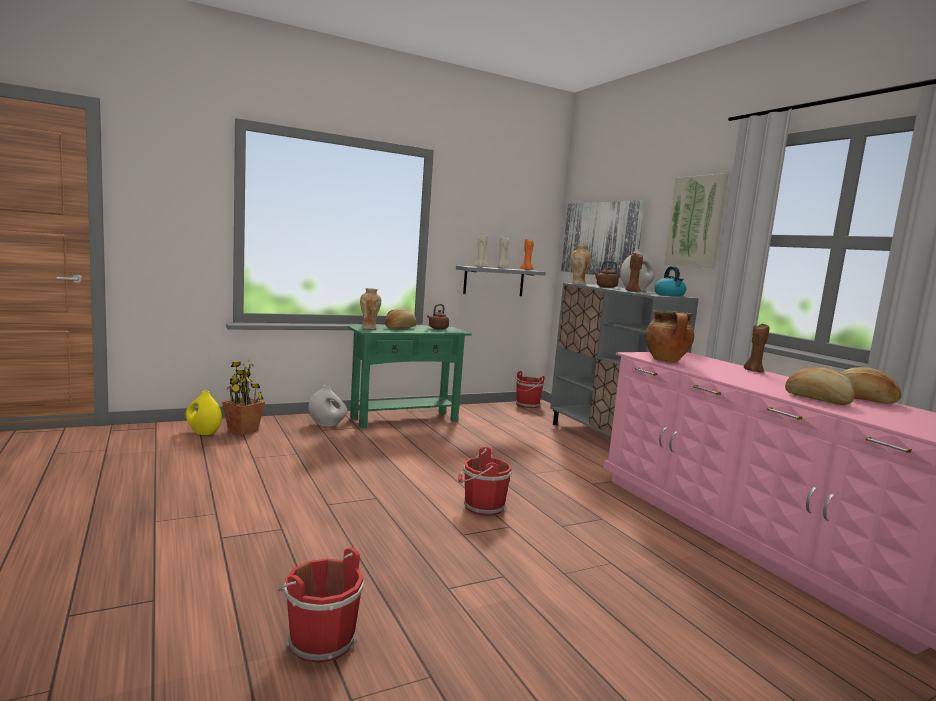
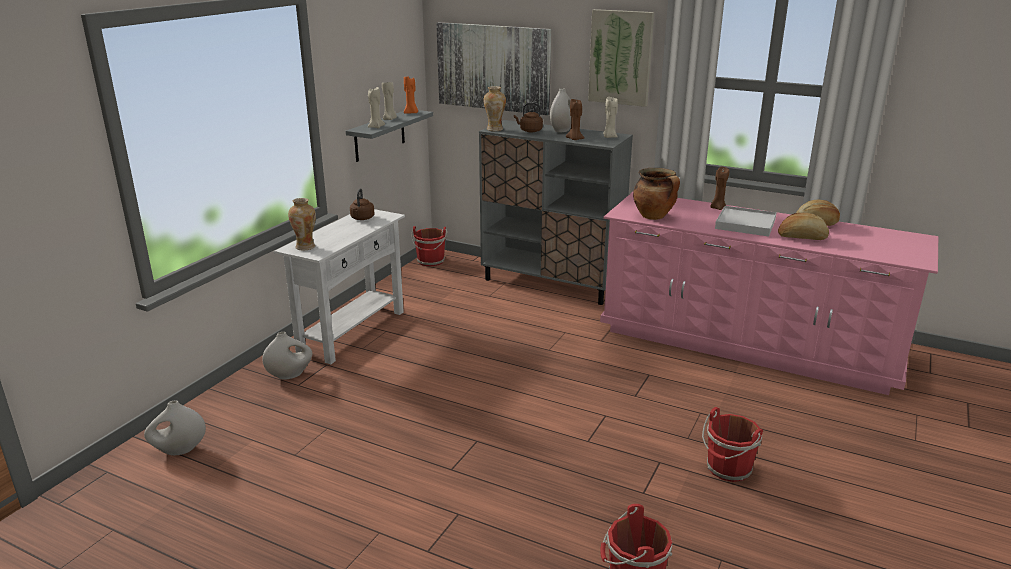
camera: 35 degrees left, 15 degrees up
(203, 433) = (179, 450): yellow vase -> white vase
(243, 430) = (217, 425): potted plant -> none
(400, 327) = (328, 232): bread -> none
(404, 419) = (352, 332): green console table -> white console table
(482, 507) = (563, 406): red bucket -> red bucket (728, 469)
(669, 295) = (609, 137): kettle -> beige candle
(762, 381) = (745, 224): none -> white tray

